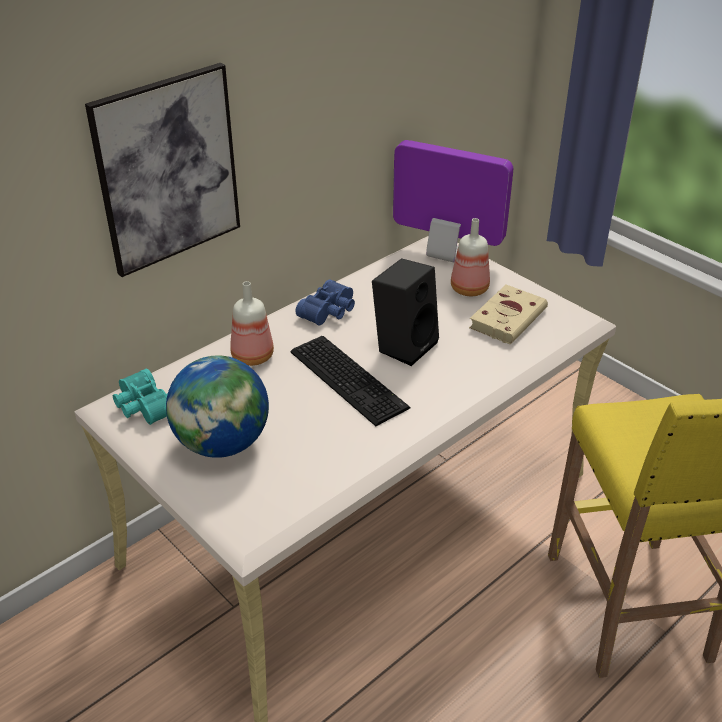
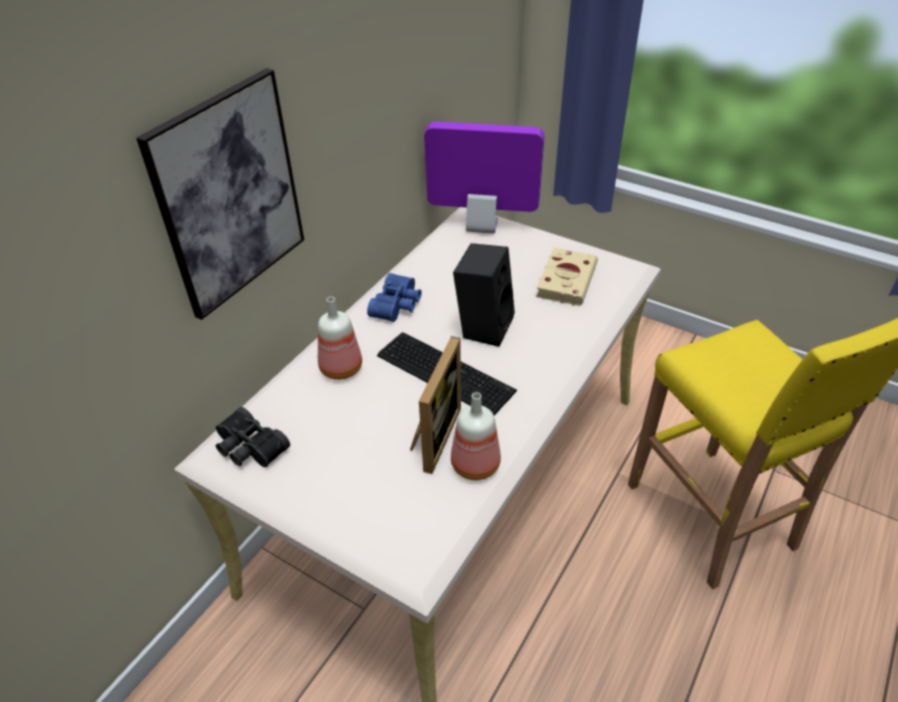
camera: 15 degrees left, 5 degrees up
(142, 407) = (249, 448): turquoise binoculars -> black binoculars
(222, 443) = (349, 471): globe -> none
(311, 431) = (432, 436): none -> picture frame
(468, 288) = (517, 257): bottle -> bottle (474, 464)

